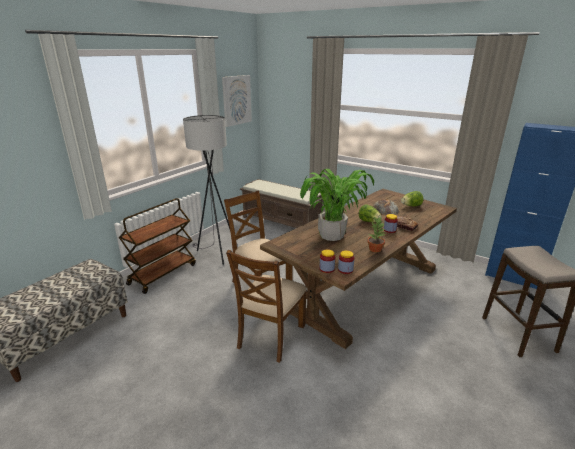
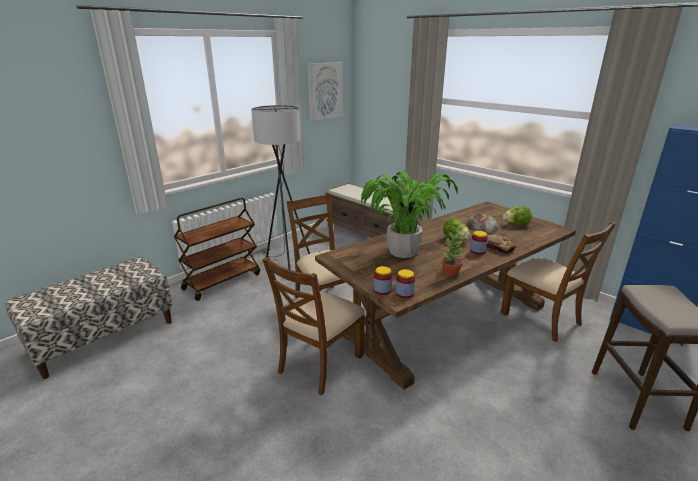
camera: 10 degrees right, 0 degrees up
(436, 280) = (541, 318): none -> brown chair

